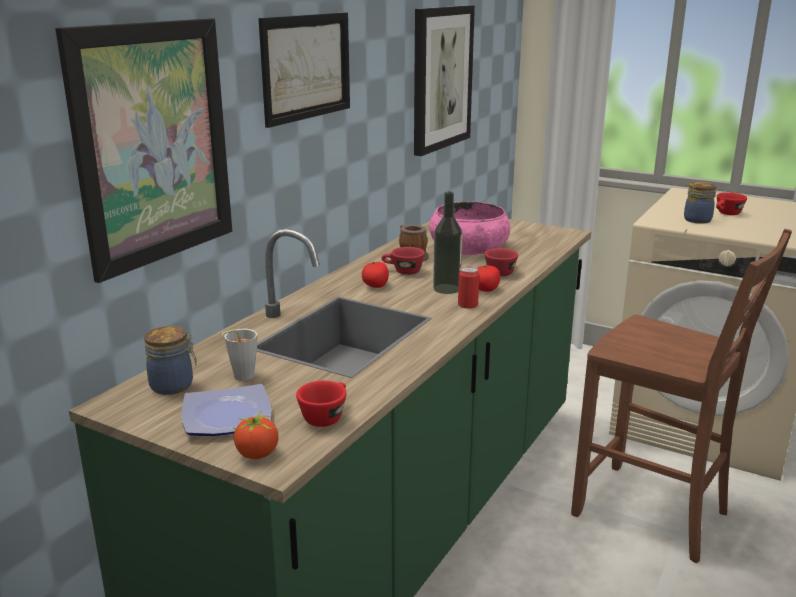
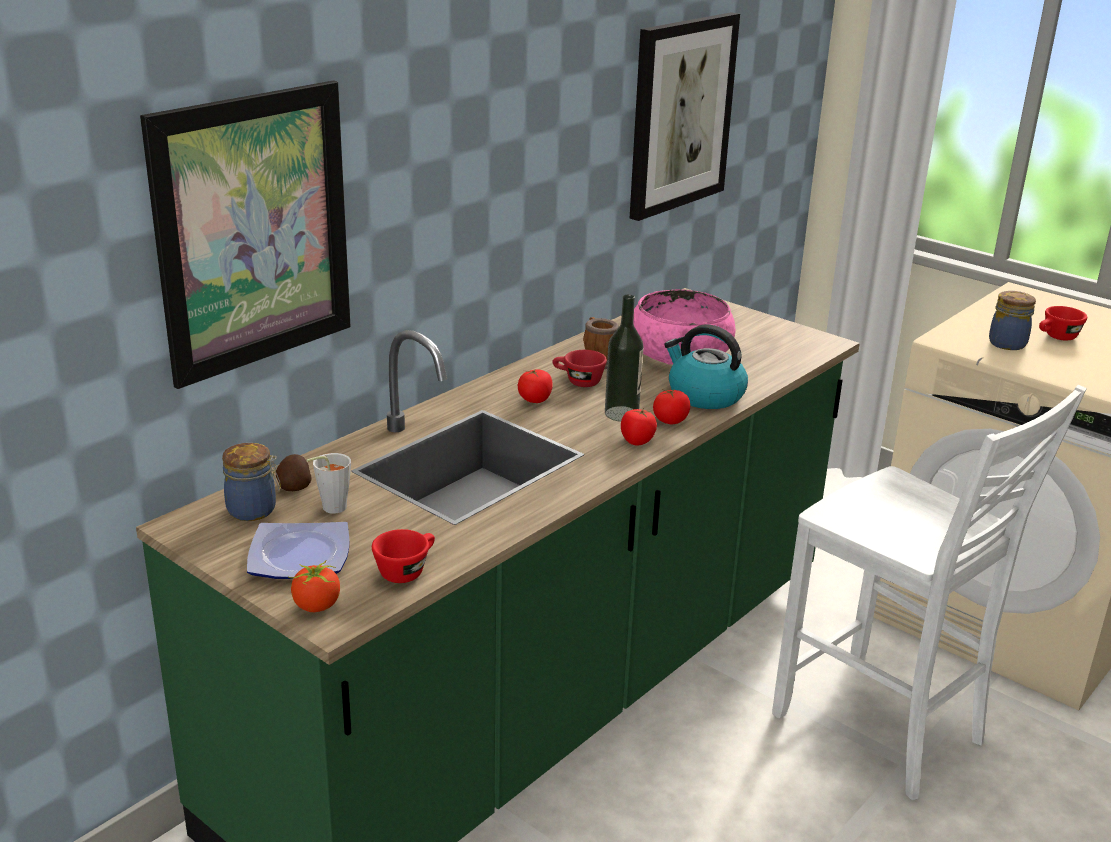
camera: 10 degrees right, 5 degrees up
(203, 364) = (294, 486): none -> potato
(306, 67) = (466, 122): picture -> none
(467, 305) = (637, 440): can -> tomato
(501, 271) = (704, 395): red cup -> kettle
(653, 514) = (882, 730): brown chair -> white chair

